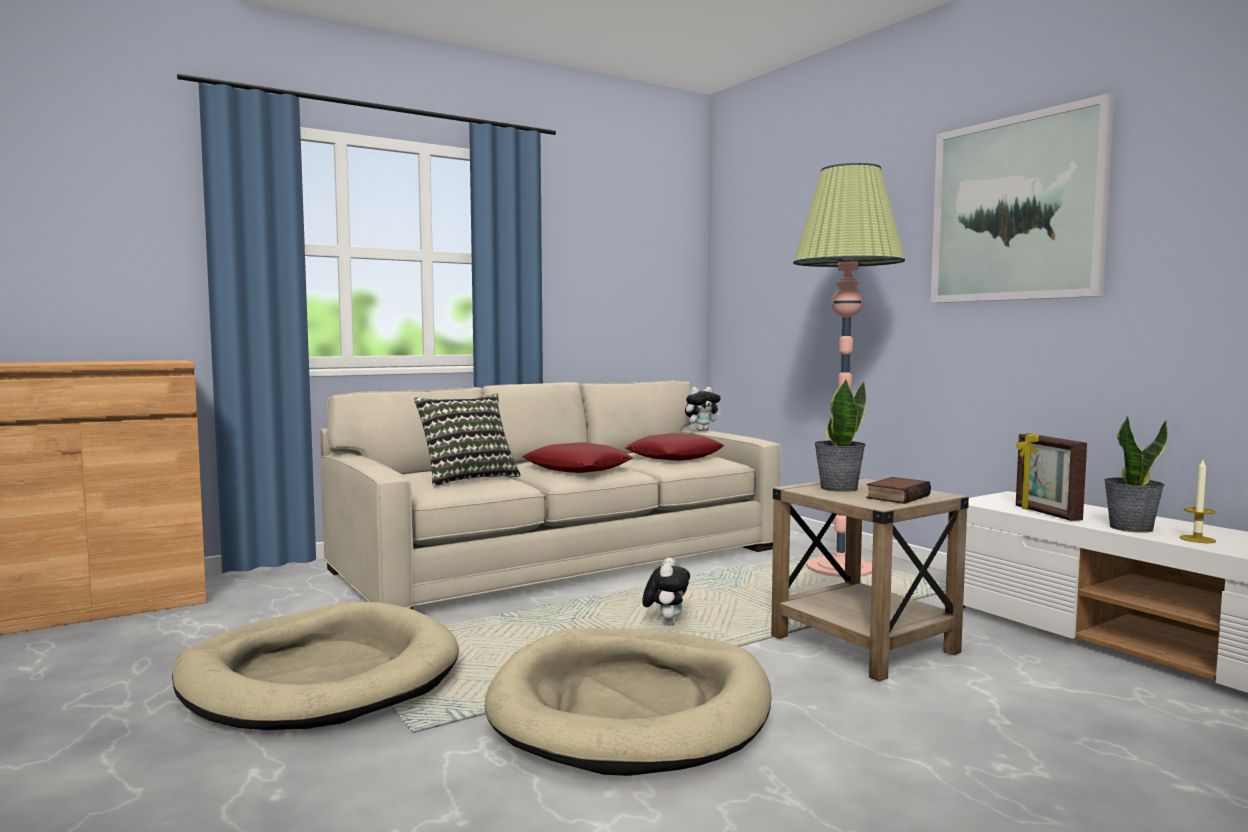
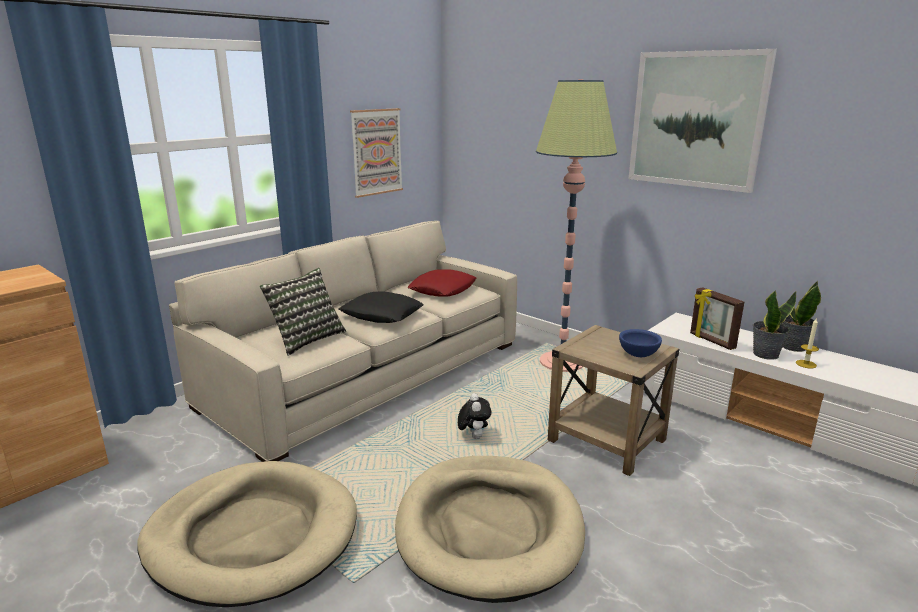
camera: 15 degrees left, 15 degrees up
(577, 468) = (381, 314): red pillow -> black pillow
(613, 293) = (376, 152): none -> picture
(702, 430) = (452, 259): plush toy -> none
(838, 488) = (595, 345): potted plant -> potted plant (792, 347)
(896, 496) = (638, 354): book -> blue bowl

